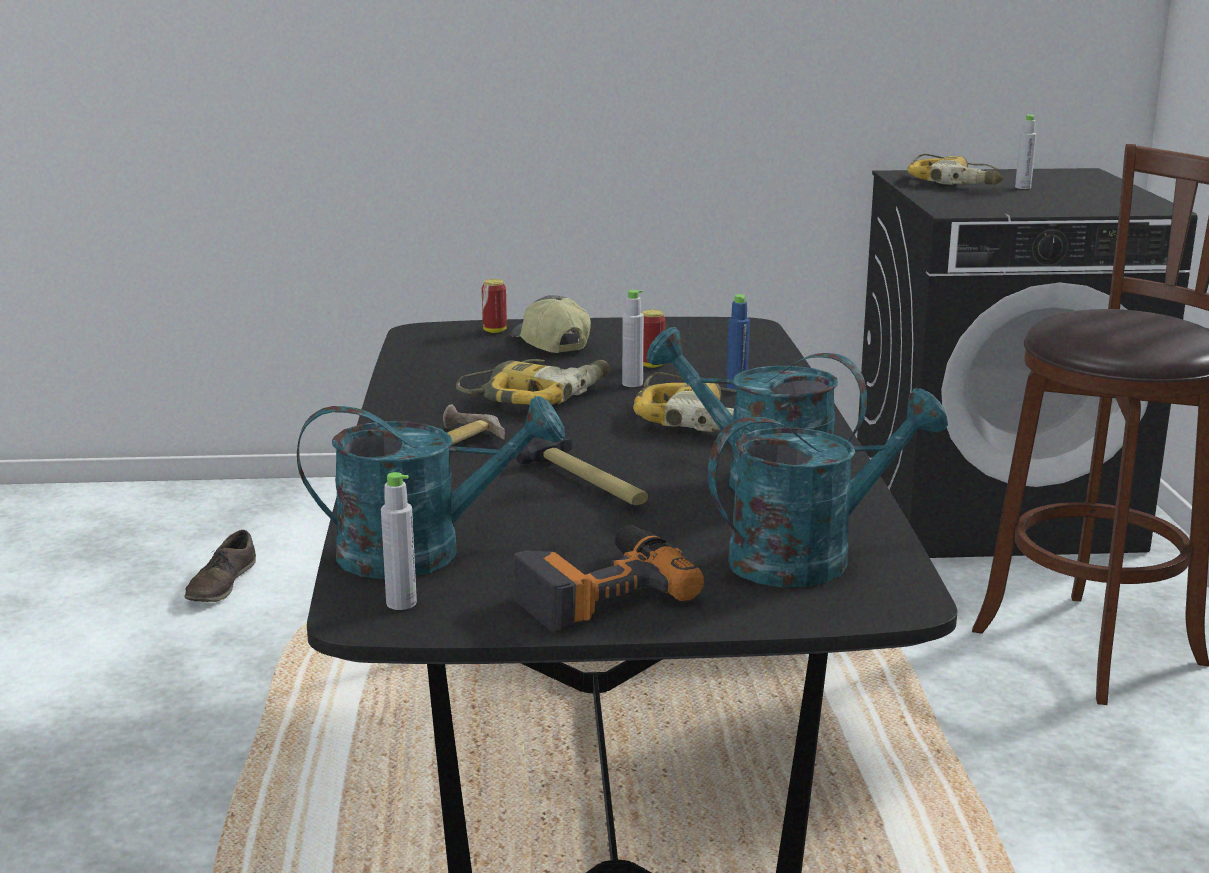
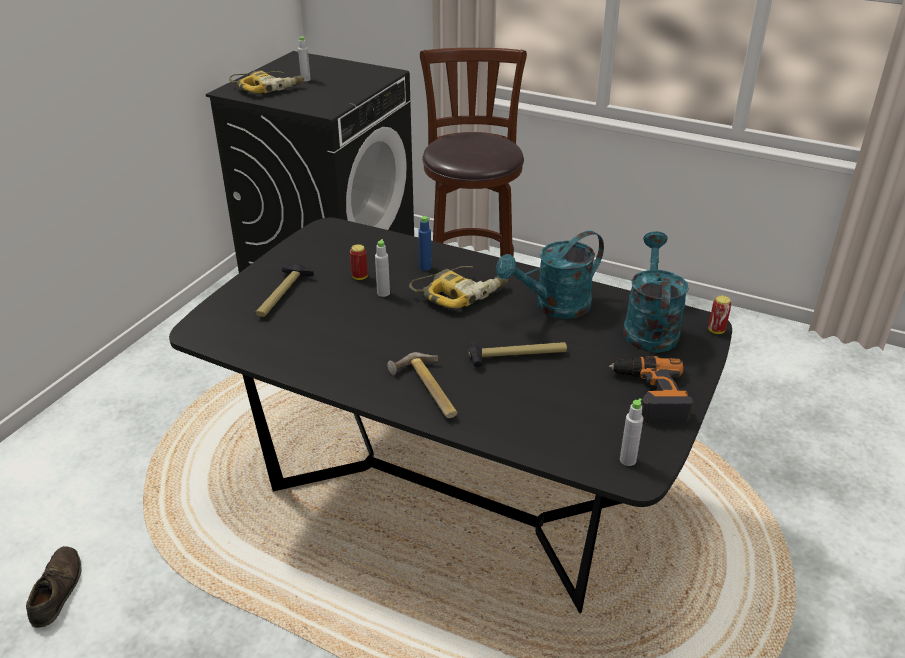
camera: 60 degrees left, 15 degrees up
(221, 584) = (56, 590): brown shoe -> brown shoe turned 135 degrees counterclockwise
(422, 552) = (569, 435): turquoise watering can -> none
(494, 331) = (231, 305): can -> can (716, 330)
(538, 394) = (368, 328): power drill -> none
(549, 344) = (282, 295): cap -> hammer

